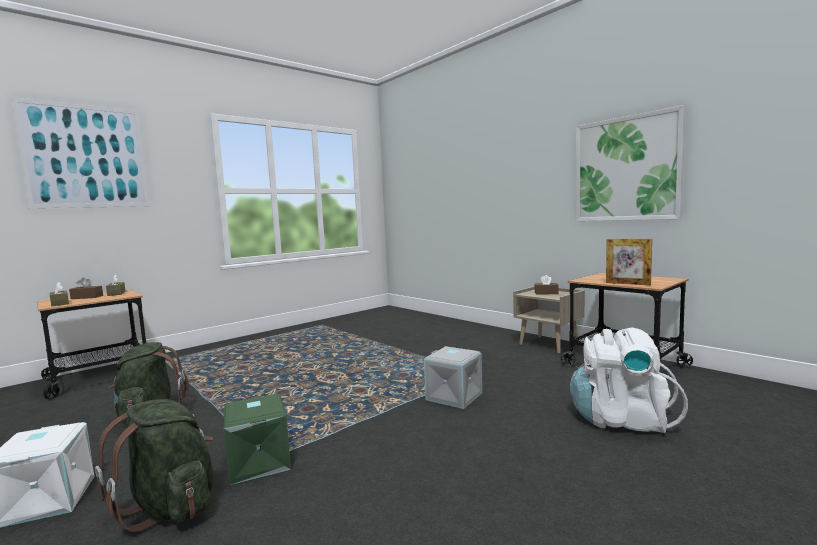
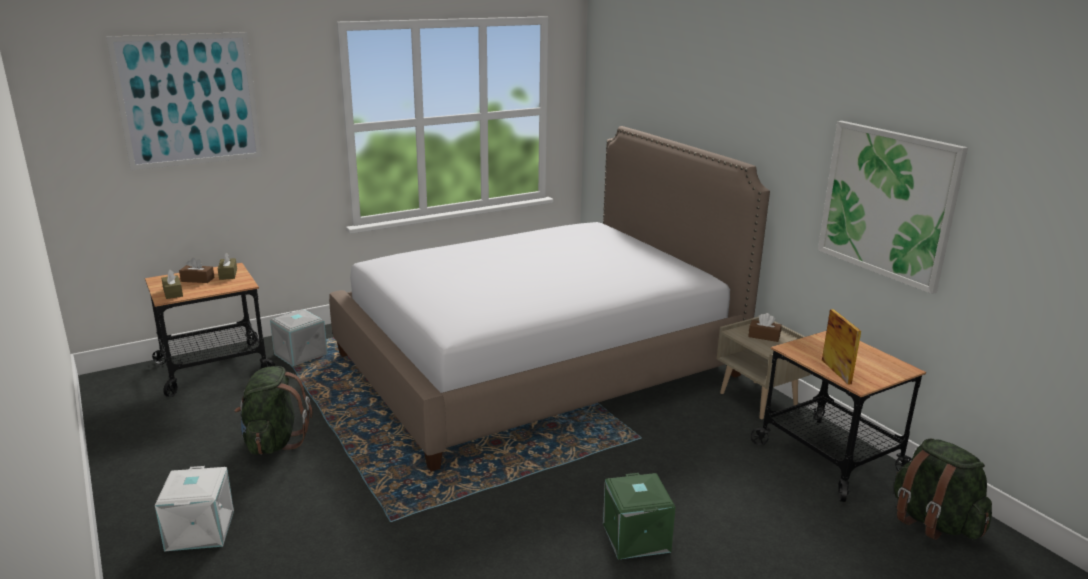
camera: 10 degrees right, 15 degrees up
(170, 506) = (302, 557): green backpack -> green backpack (933, 522)
(257, 462) = (378, 523): green storage box -> green storage box (634, 537)
(378, 346) = (538, 365): none -> bed
(453, 396) = (597, 471): grey storage box -> grey storage box (299, 354)
(621, 419) = (763, 538): white backpack -> none
(627, 283) = (836, 371): picture frame -> picture frame turned 150 degrees counterclockwise

